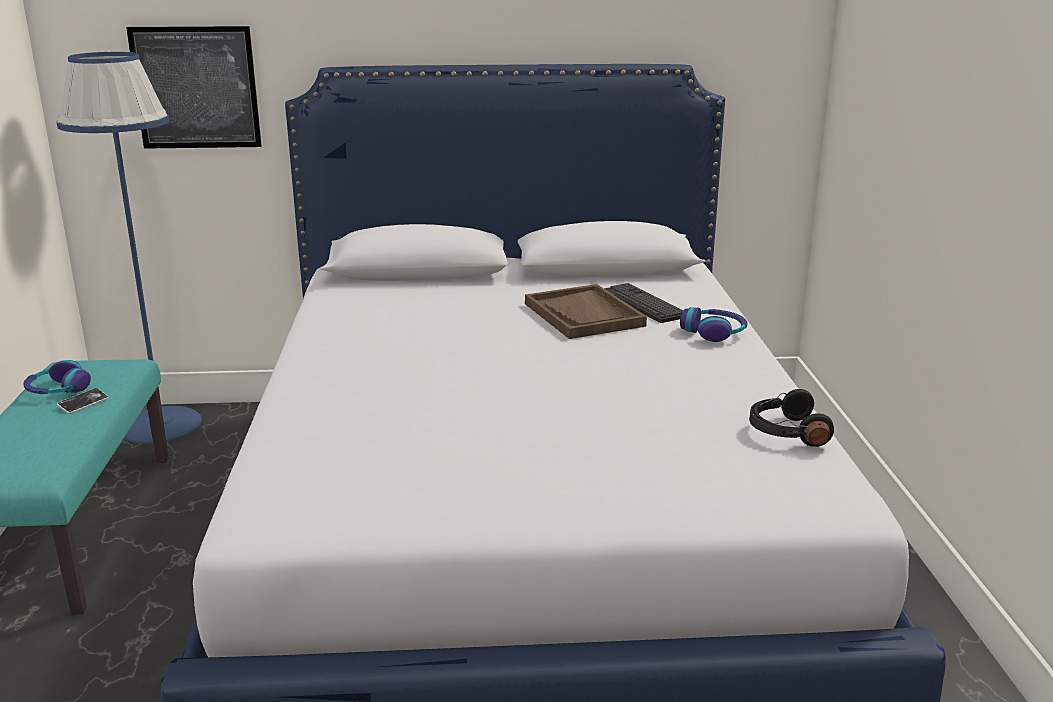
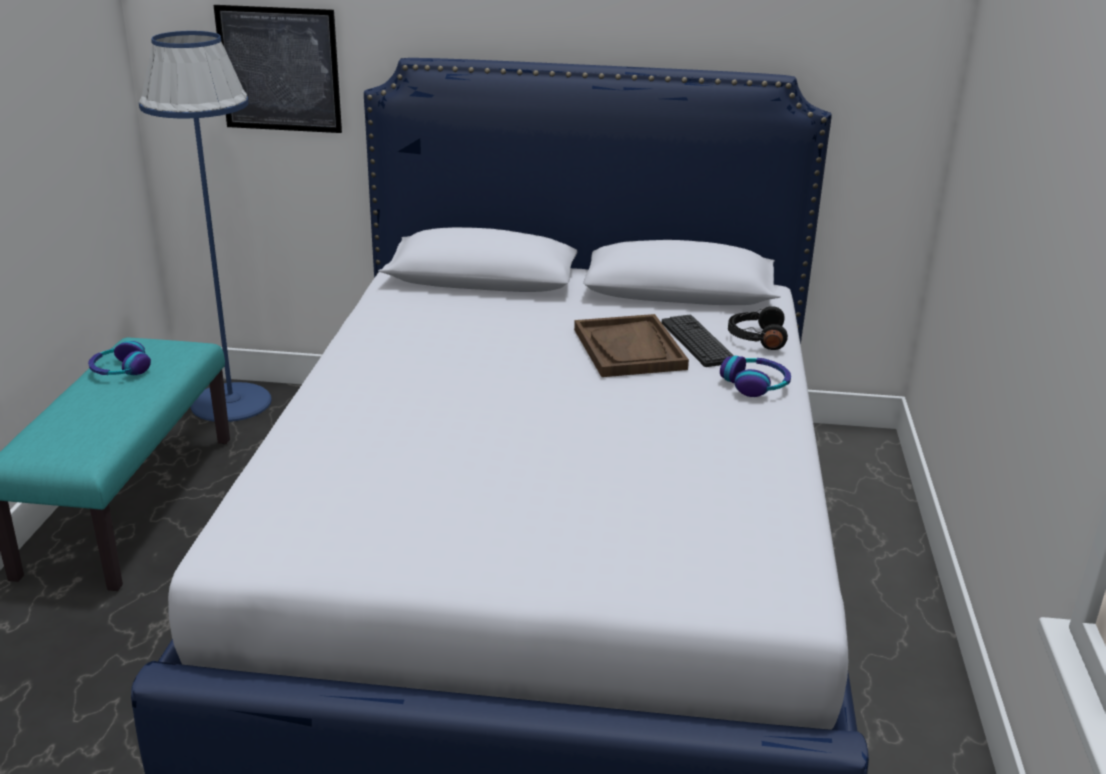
camera: 10 degrees right, 5 degrees up
(83, 403) = (139, 388): phone -> none
(786, 432) = (773, 512): black headphones -> black headphones (756, 338)

